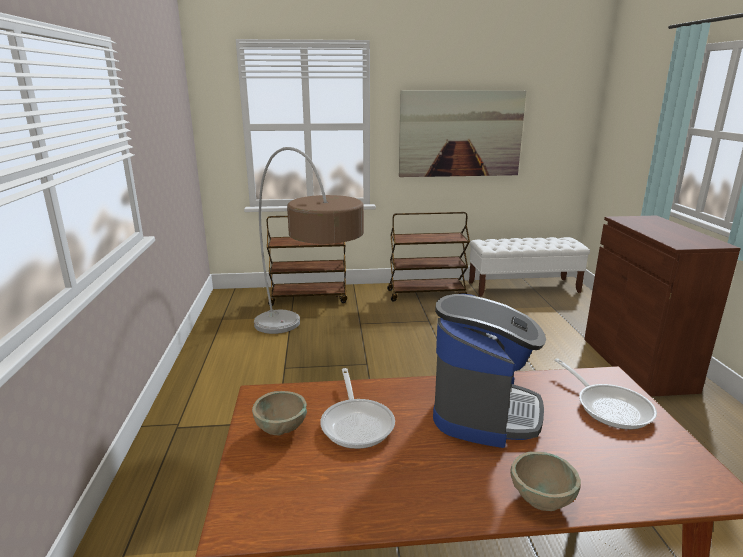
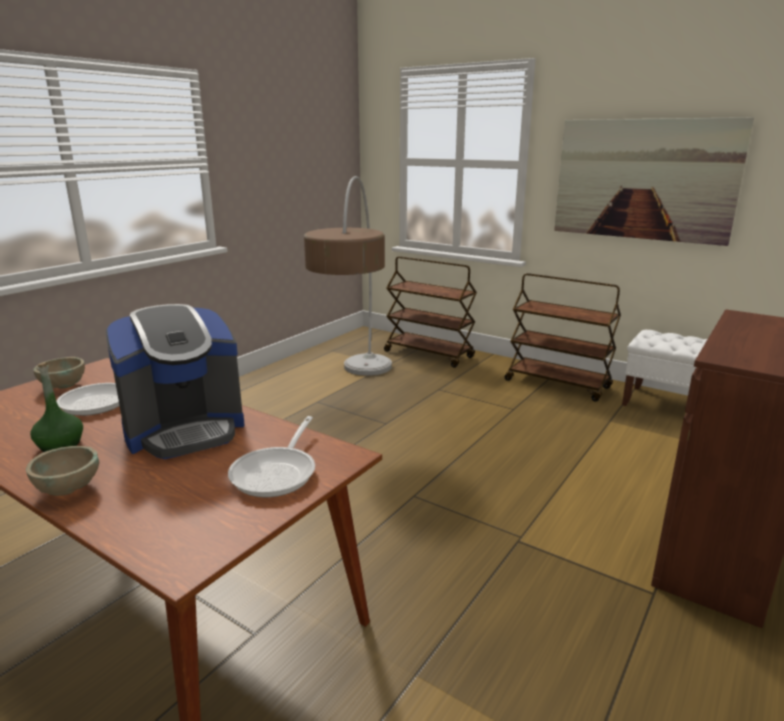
camera: 40 degrees right, 0 degrees up
(434, 475) = (60, 445): none -> green bottle

